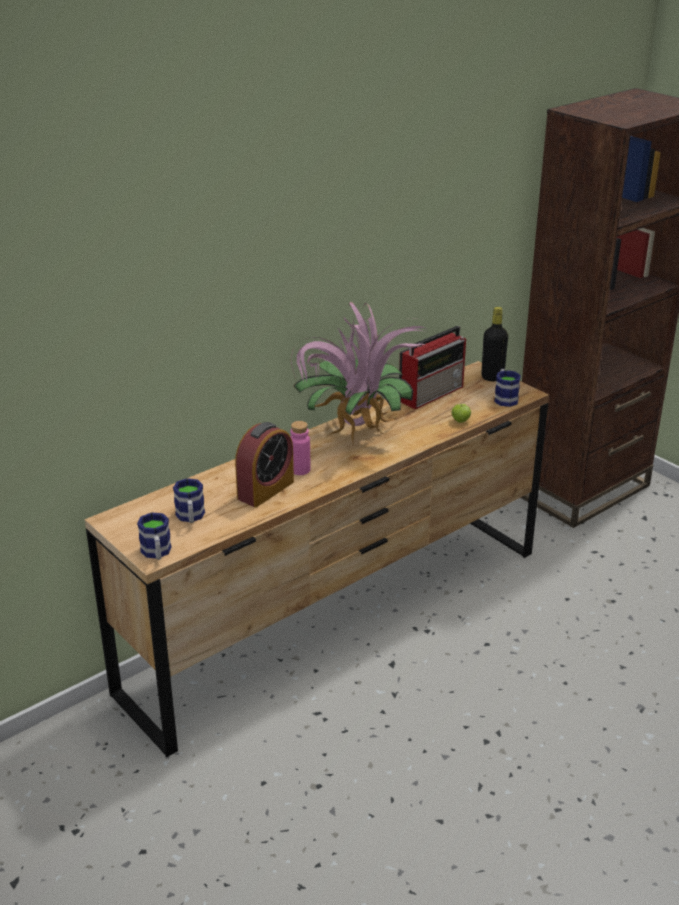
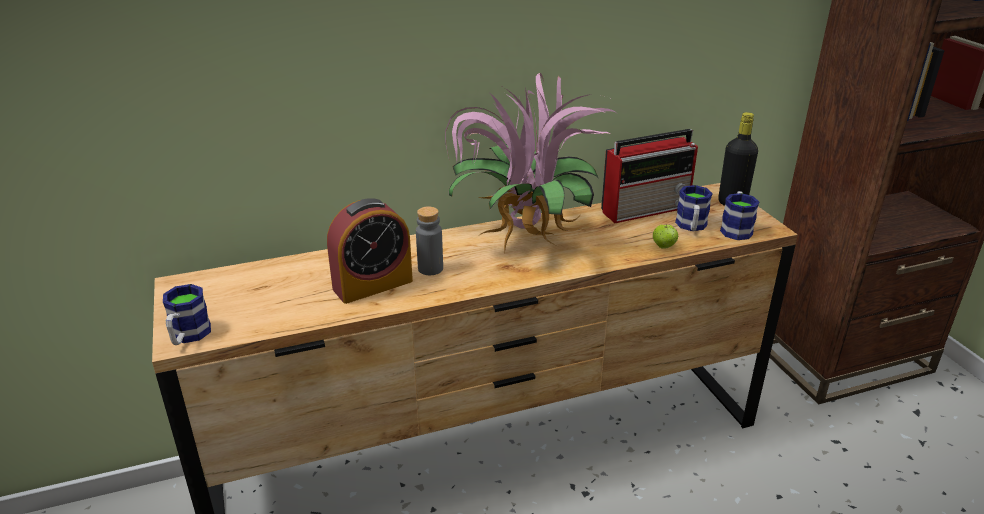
camera: 20 degrees right, 0 degrees up
(190, 517) = (263, 300): mug -> mug (691, 227)
(300, 470) = (430, 269): pink bottle -> grey bottle

